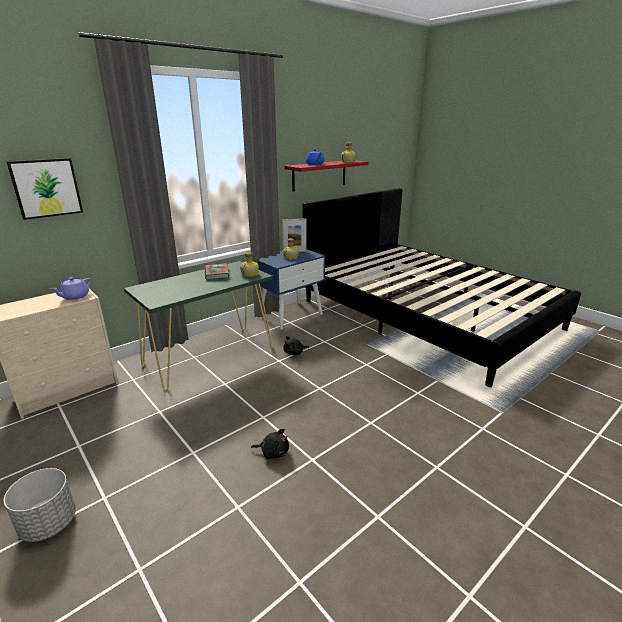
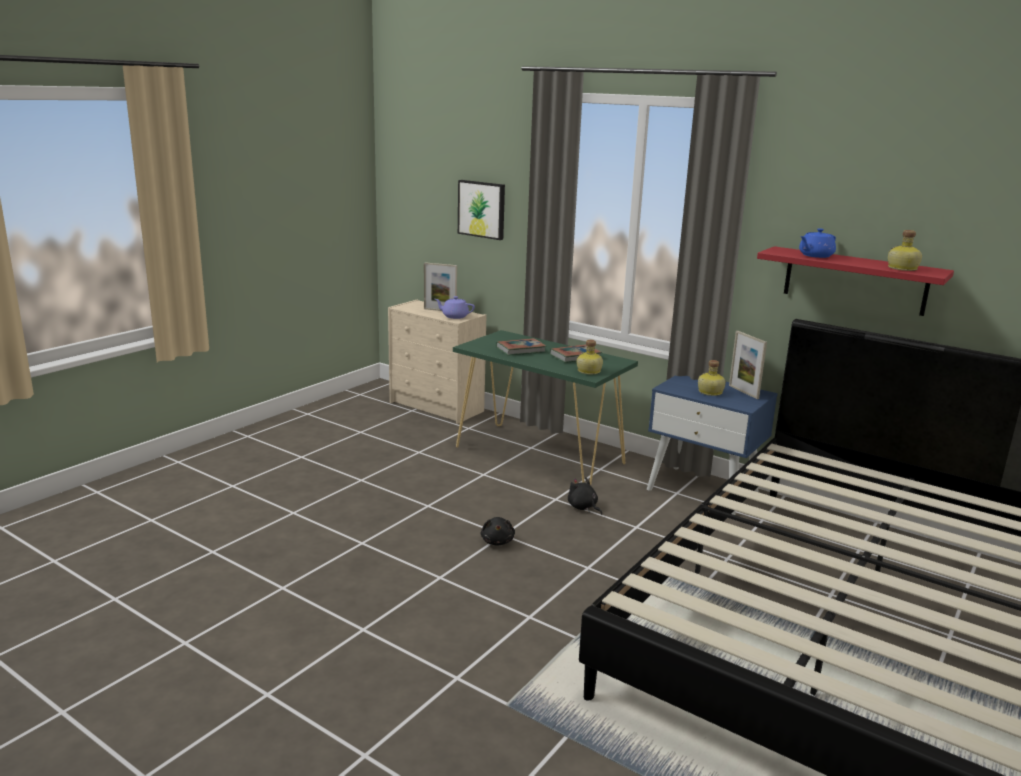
camera: 75 degrees right, 5 degrees down
(42, 301) = (440, 310): none -> picture frame
(48, 523) = (275, 445): grey planter -> none
(185, 287) = (521, 350): none -> book
(273, 452) = (369, 519): black plush toy -> black plush toy (497, 541)

